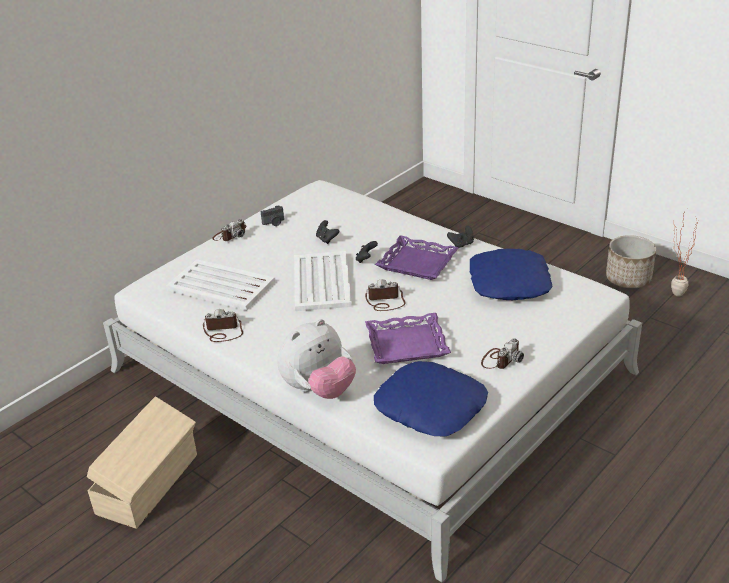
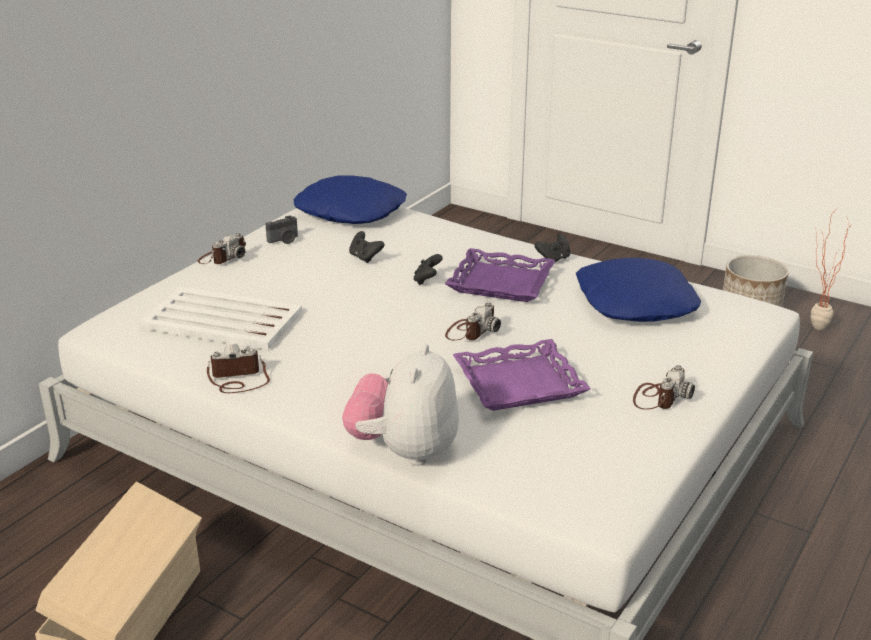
camera: 10 degrees left, 5 degrees down
(319, 390) = (405, 451): plush toy -> plush toy turned 150 degrees clockwise
(322, 281) = (372, 308): white tray -> none
(385, 302) = (471, 331): camera -> camera turned 135 degrees clockwise
(431, 407) = (580, 465): blue pillow -> blue pillow (351, 211)

